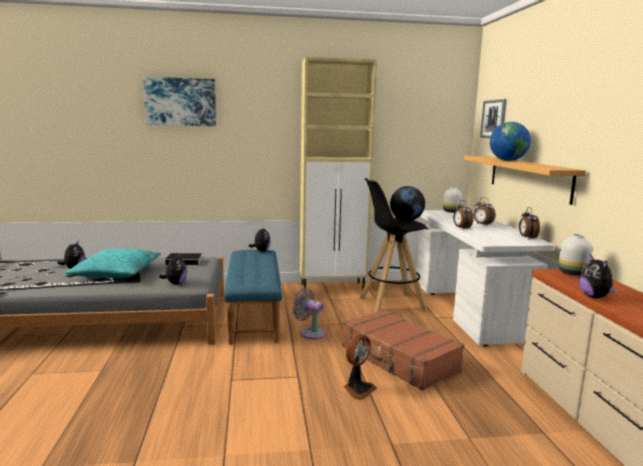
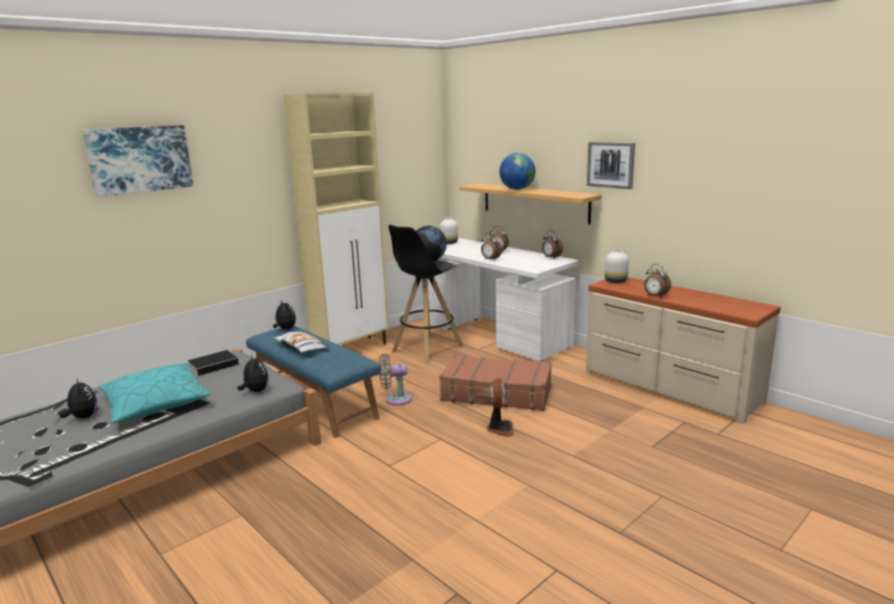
camera: 35 degrees left, 5 degrees up
(247, 264) = (301, 347): none -> pillow
(494, 119) = (478, 146): picture -> picture (611, 164)
(595, 297) = (655, 296): plush toy -> alarm clock

